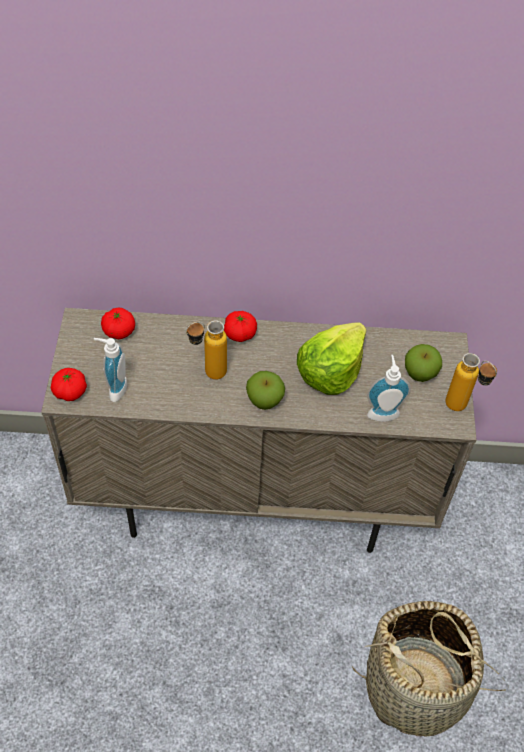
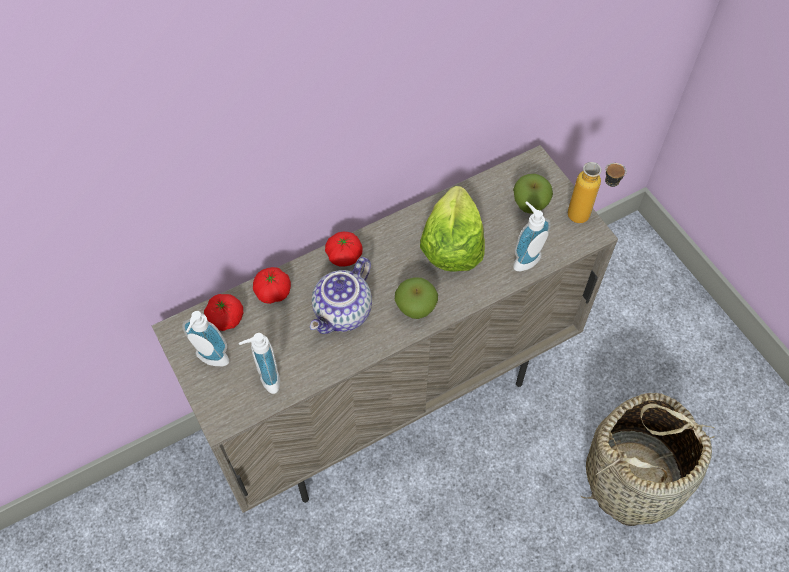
camera: 30 degrees left, 5 degrees up
(70, 391) = (224, 408): tomato -> tomato (273, 292)
(86, 354) = (210, 361): none -> soap dispenser
(207, 374) = (344, 313): bottle -> teapot

